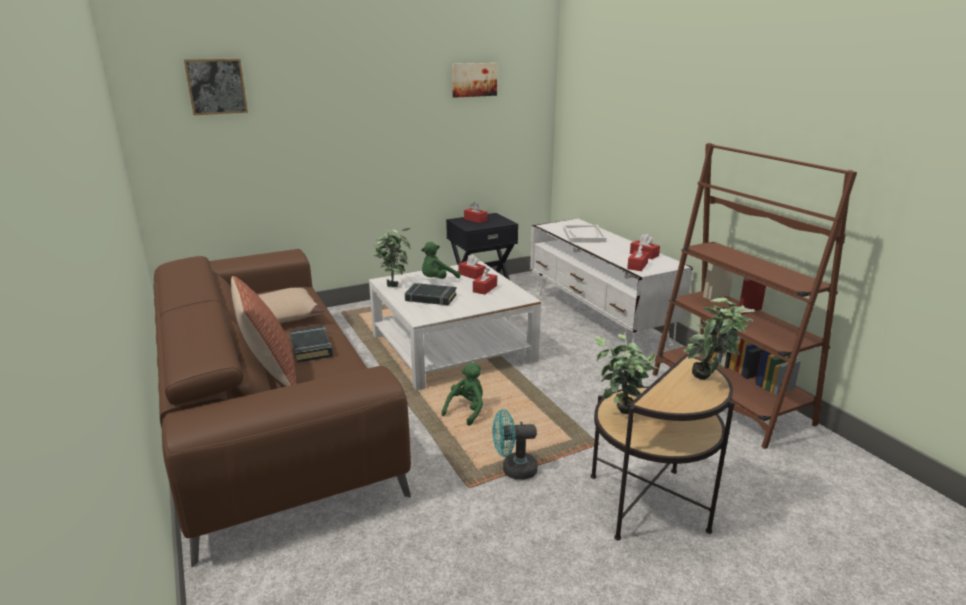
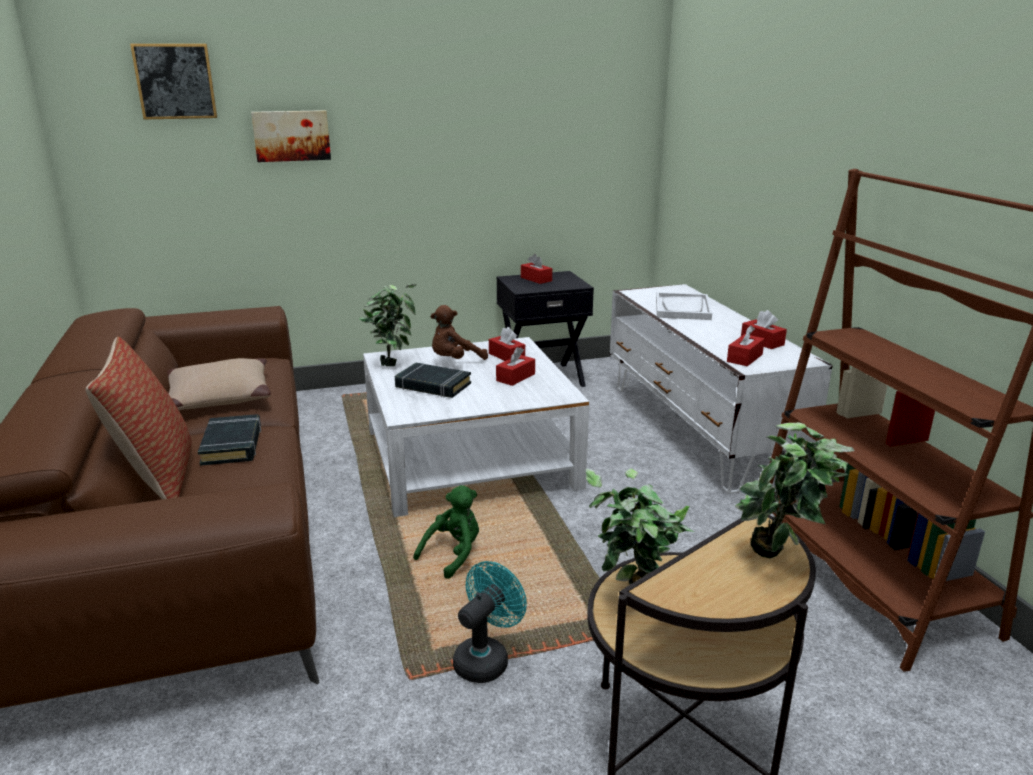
camera: 10 degrees right, 0 degrees up
(437, 280) = (455, 361): green plush toy -> brown plush toy
(473, 79) = (541, 80): picture -> picture (291, 135)
(513, 470) = (486, 658): turquoise fan -> turquoise fan turned 120 degrees clockwise

